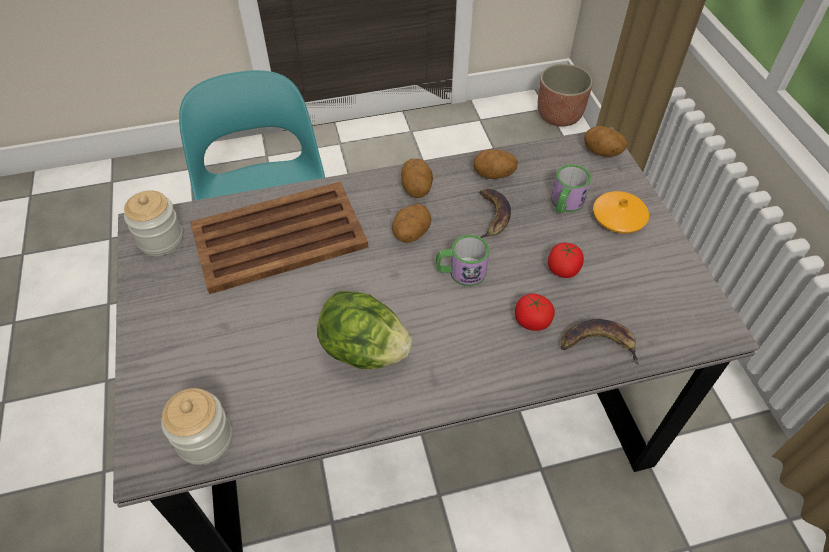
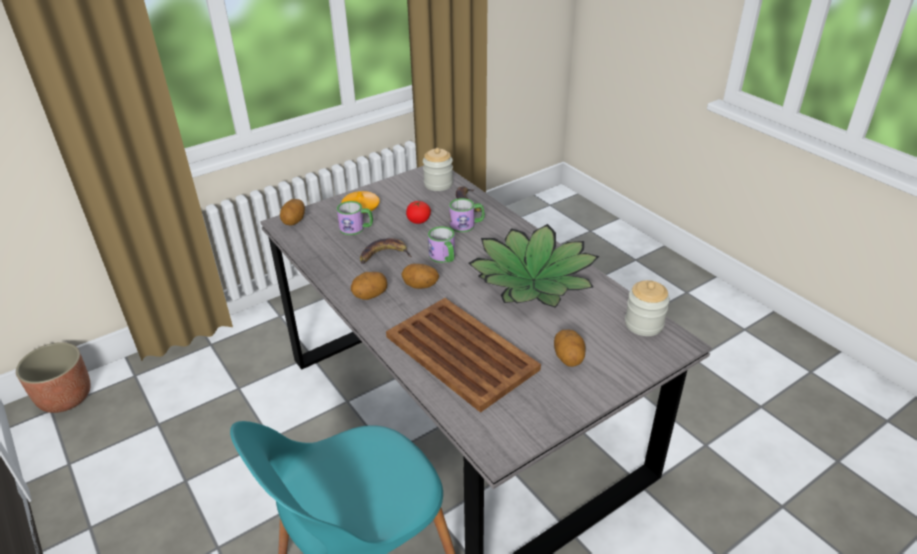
camera: 110 degrees left, 15 degrees down
(161, 239) = (506, 427): jar -> jar (438, 184)
(364, 350) = (532, 280): lettuce -> potted plant
(493, 175) = (338, 262): potato -> potato (568, 358)
(532, 321) = (467, 225): tomato -> mug

